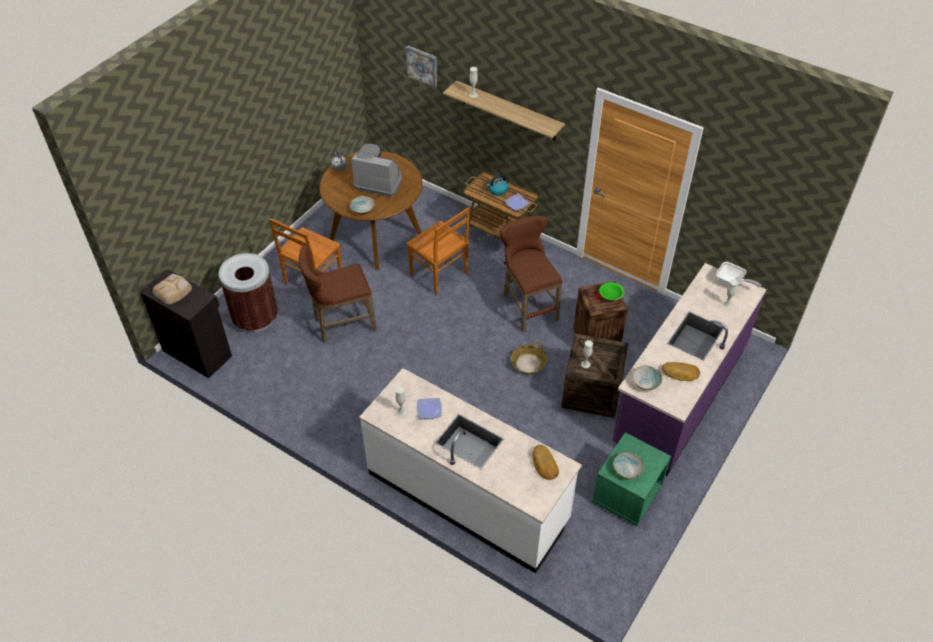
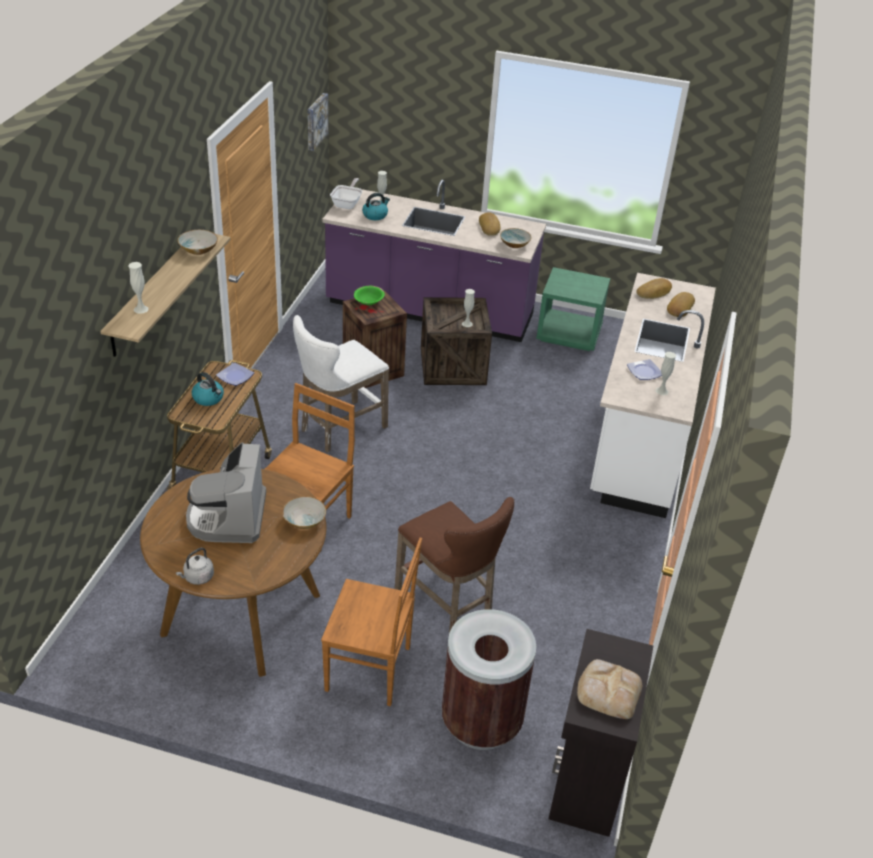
camera: 110 degrees left, 10 degrees down
(422, 65) = (61, 369): picture -> picture (315, 121)
(514, 474) = (679, 307): none -> bread
(527, 305) = (339, 429): brown stool -> white stool
(528, 363) = (435, 416): basket -> none
(627, 469) = (585, 288): bowl -> bowl (198, 250)
(709, 297) = (375, 215): none -> kettle

